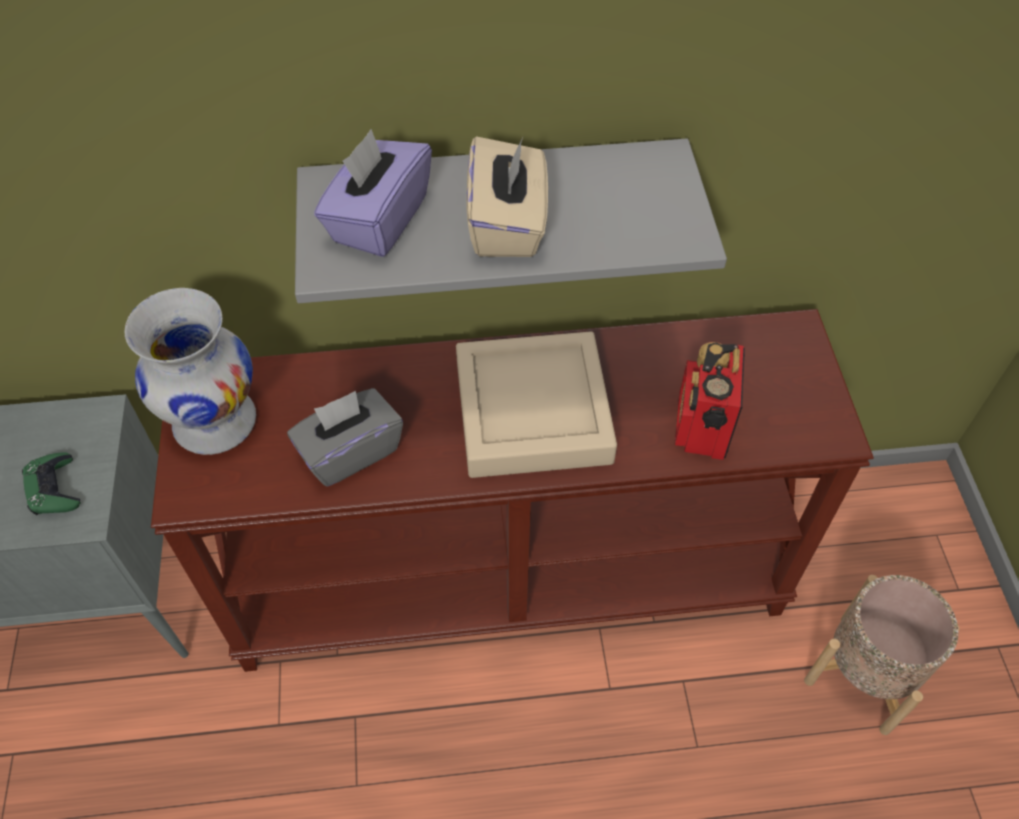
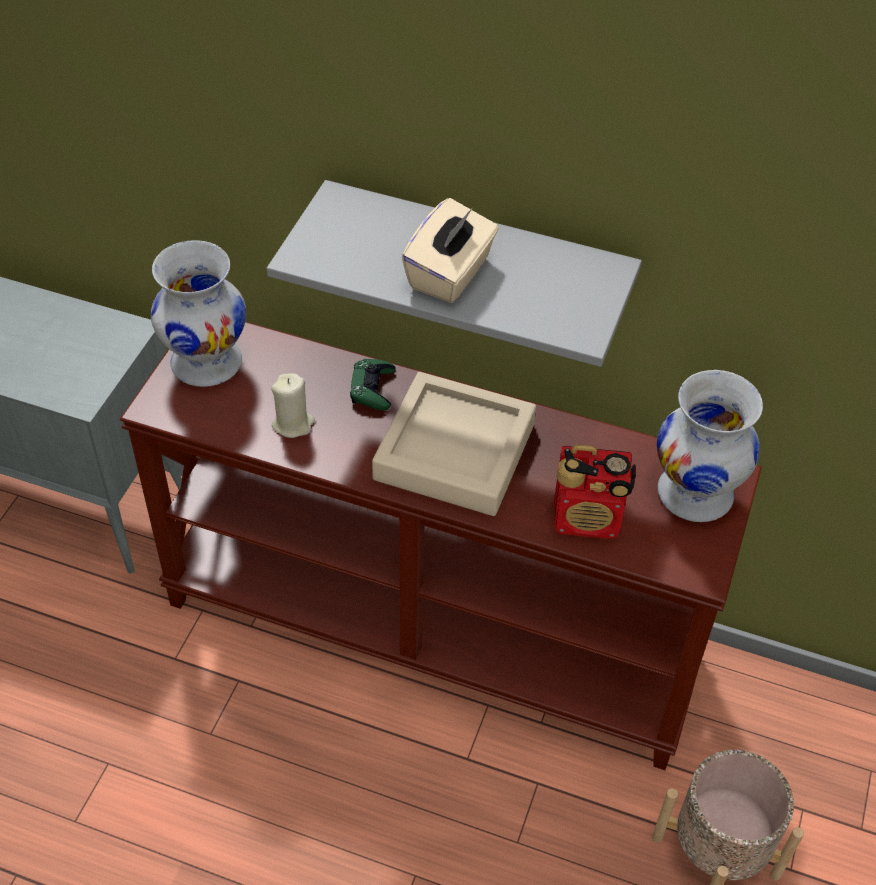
camera: 25 degrees right, 5 degrees down
(54, 489) = (73, 371): green game controller -> green game controller (372, 389)
(350, 452) = (293, 424): grey tissue box -> beige candle
(378, 220) = (358, 237): purple tissue box -> none
(701, 428) = (588, 519): radio -> radio turned 120 degrees counterclockwise
(781, 359) = (696, 494): none -> white vase

